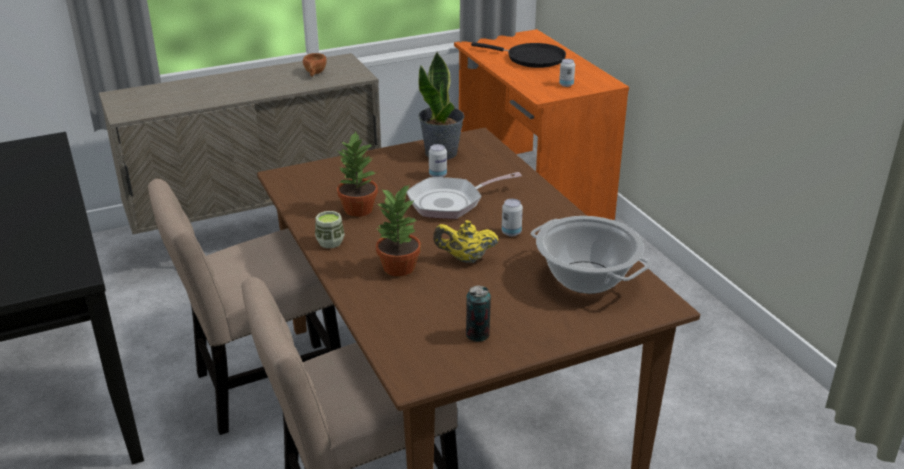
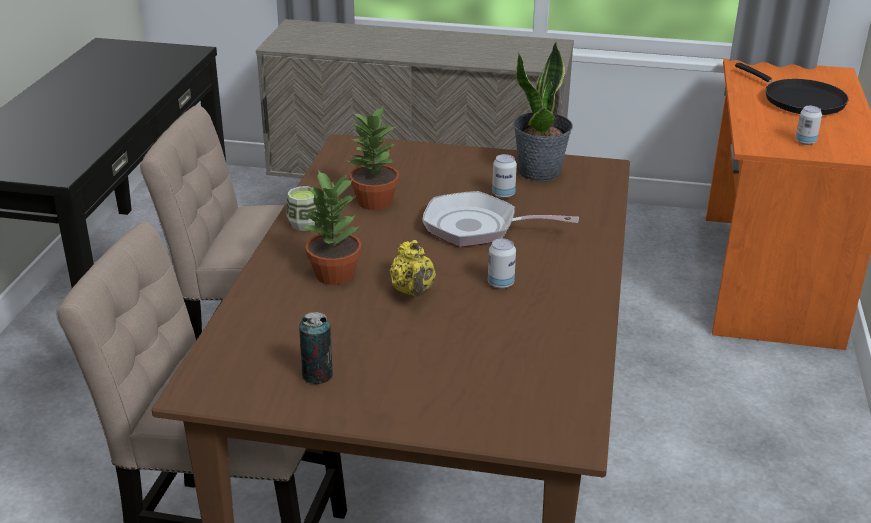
camera: 35 degrees right, 0 degrees up
(314, 74) = (505, 51): brown cup -> none
(465, 259) = (413, 292): yellow teapot -> yellow teapot turned 135 degrees counterclockwise
(587, 278) = (519, 367): cooking pot -> none

